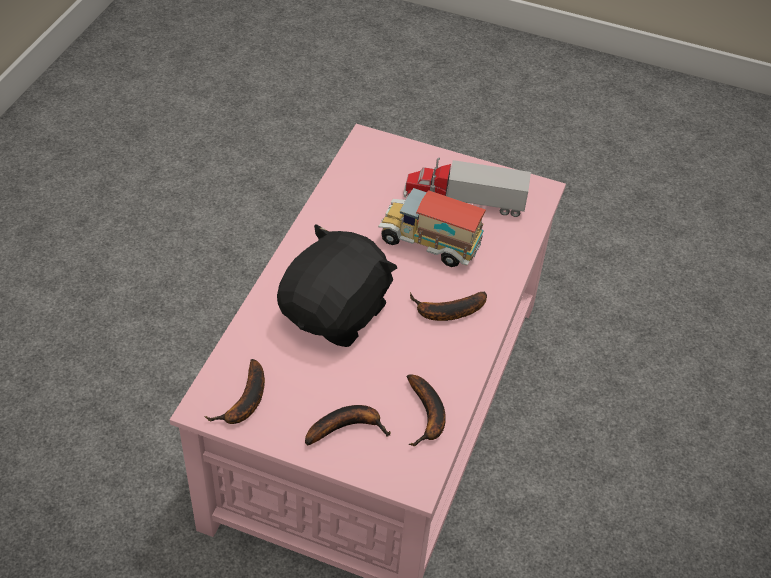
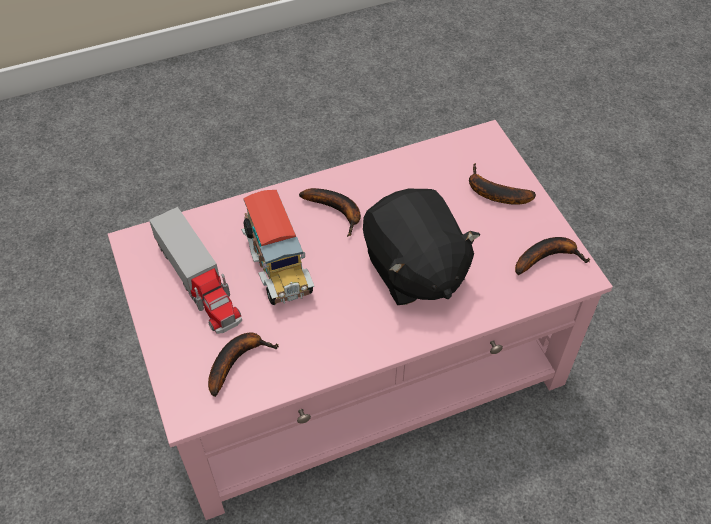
camera: 130 degrees left, 5 degrees up
(336, 313) = (413, 270): black plush toy -> black plush toy turned 105 degrees counterclockwise
(427, 416) = (435, 162): banana -> banana (237, 360)

